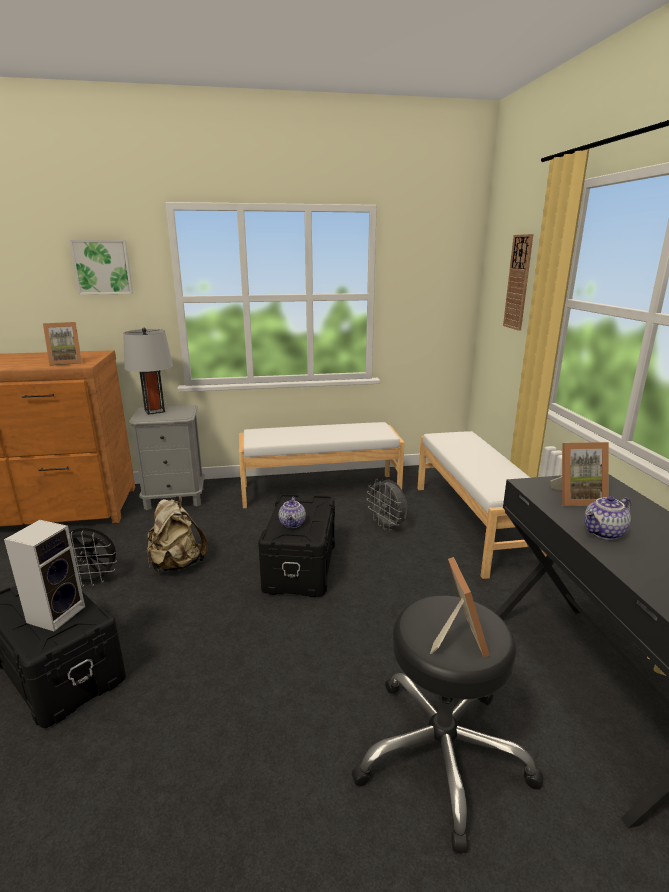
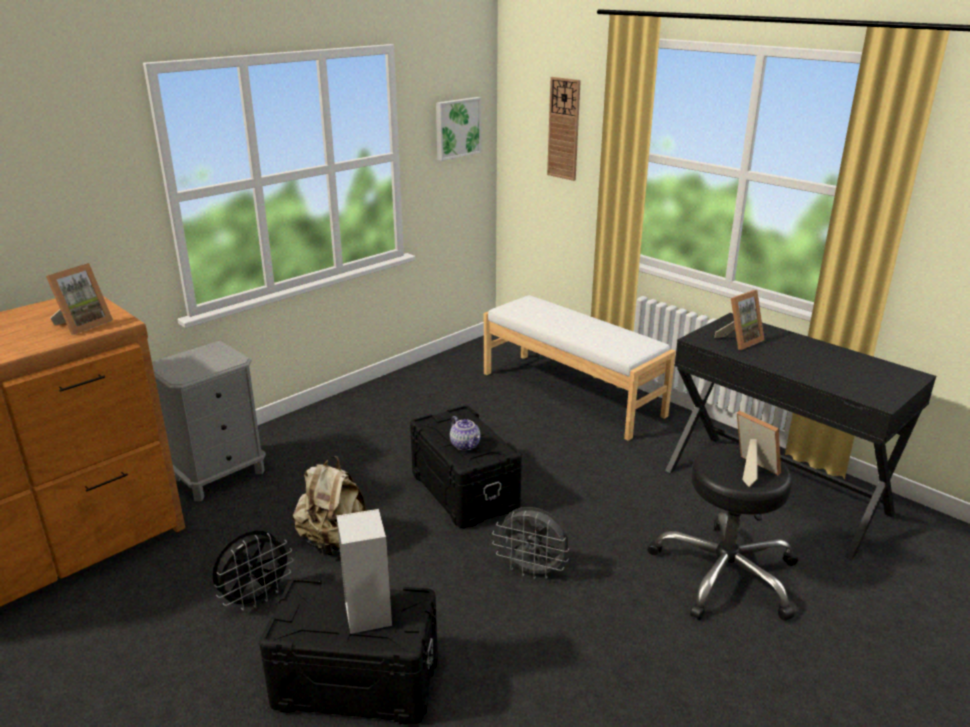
camera: 35 degrees left, 5 degrees up
(103, 267) = (60, 168): picture -> picture (457, 128)
(154, 411) = (180, 362): grey table lamp -> none
(320, 490) = (384, 407): white bench -> none
(387, 525) = (499, 422): grey fan -> grey fan (532, 571)
(604, 533) = (785, 362): teapot -> none

